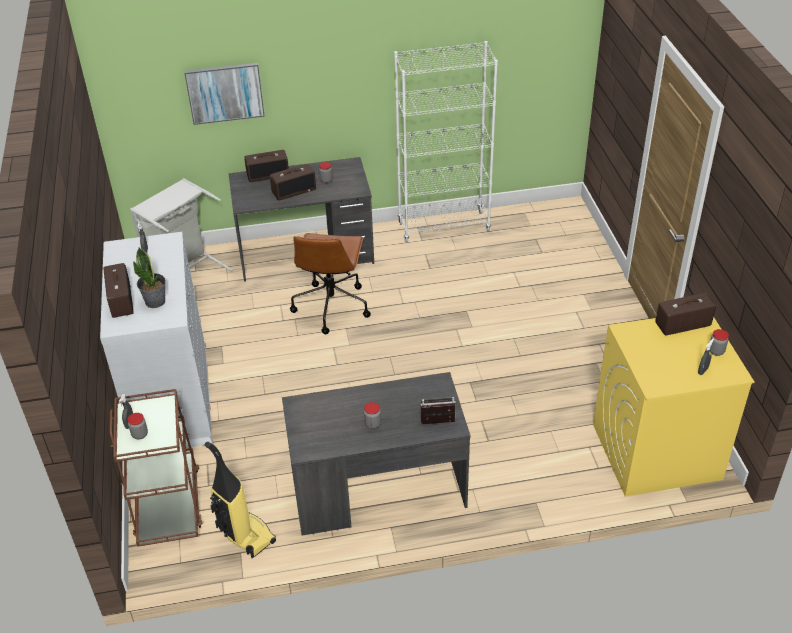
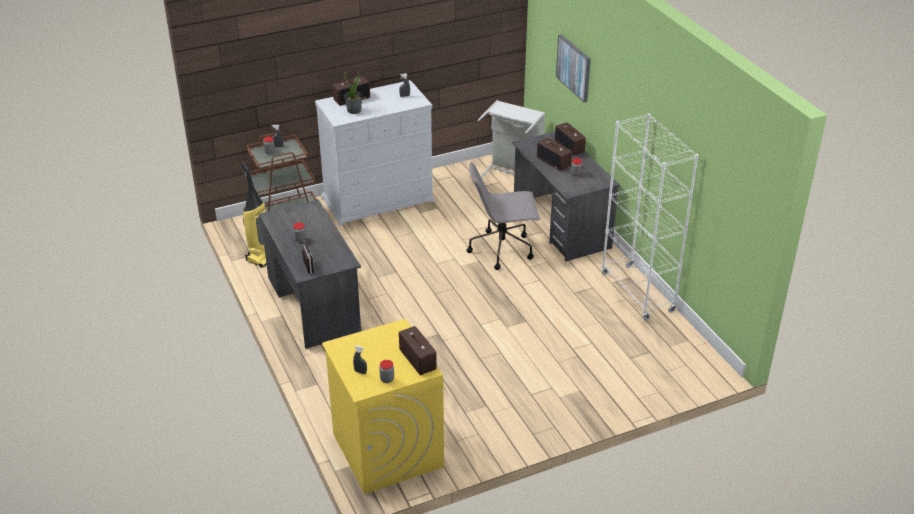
camera: 75 degrees right, 5 degrees down
(331, 306) = (502, 249): brown office chair -> grey office chair

